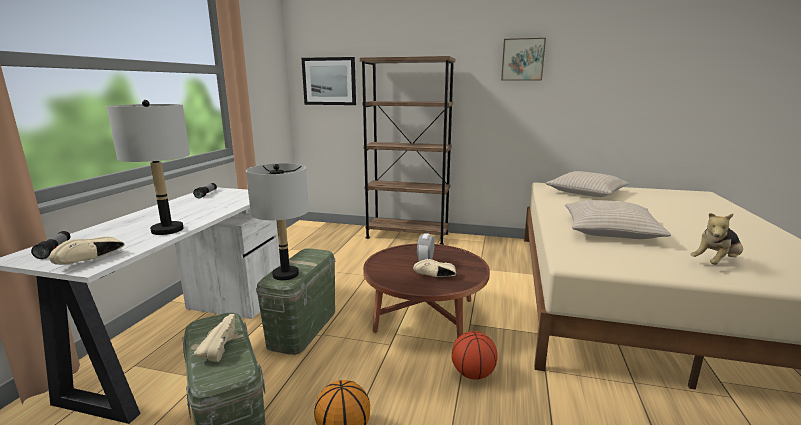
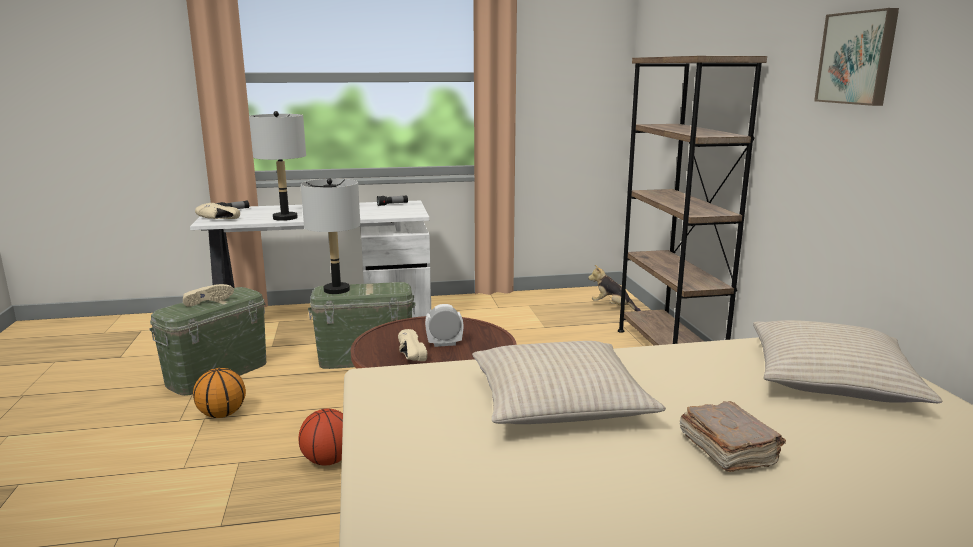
camera: 65 degrees right, 0 degrees up
(329, 81) = (657, 89): picture -> none
(656, 217) = (727, 450): none -> brown book
(715, 263) = (455, 489): plush toy -> plush toy (612, 307)

